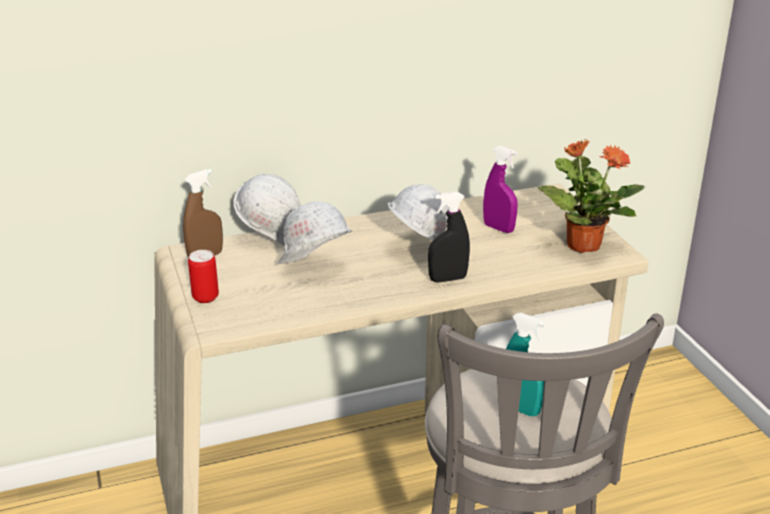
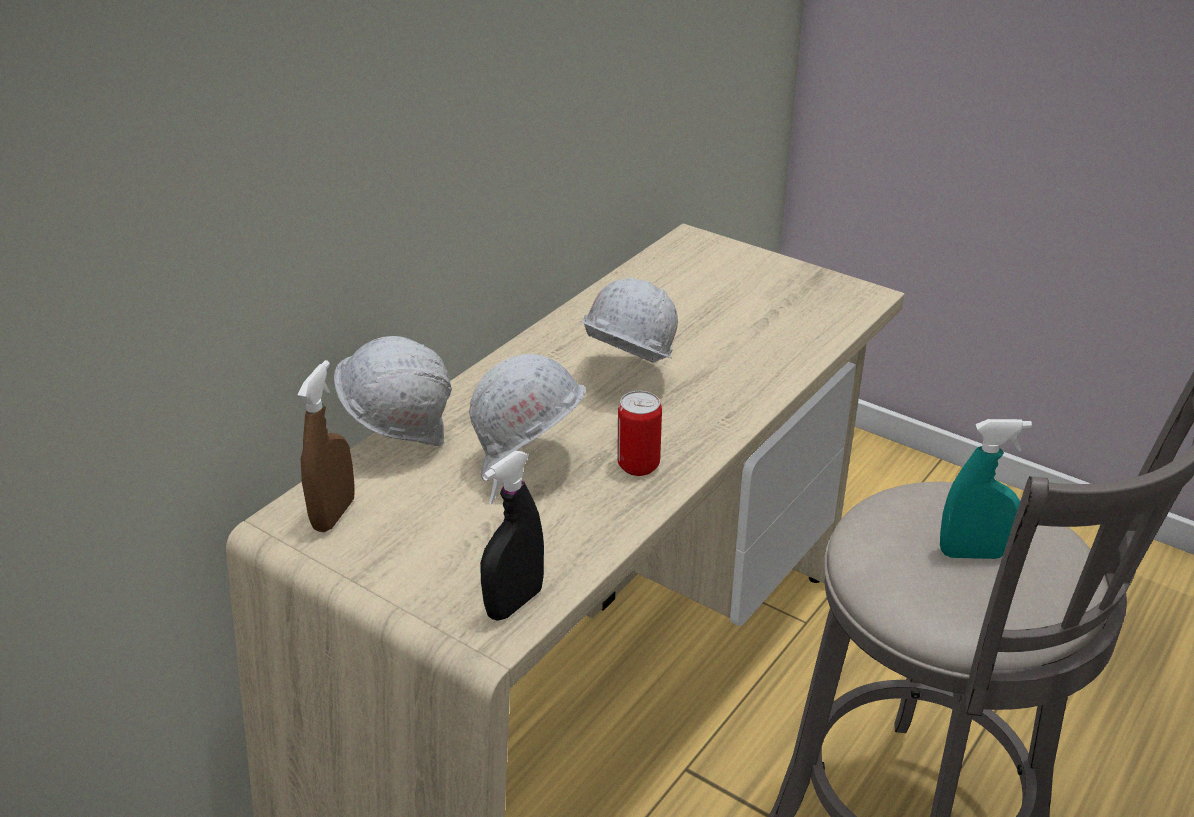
camera: 35 degrees left, 5 degrees up
(205, 297) = (419, 583): can -> can (638, 465)
(447, 279) = (719, 408): black spray bottle -> black spray bottle (514, 603)
(498, 228) = (690, 311): purple spray bottle -> none
(582, 245) = (812, 298): potted plant -> none

